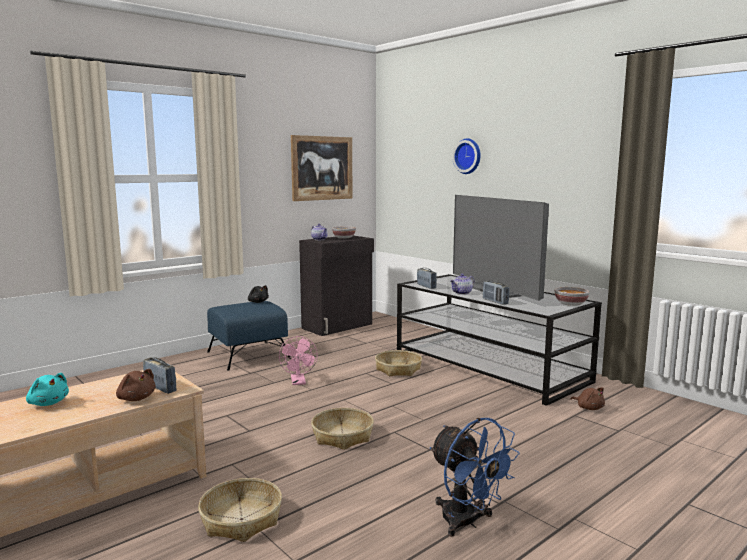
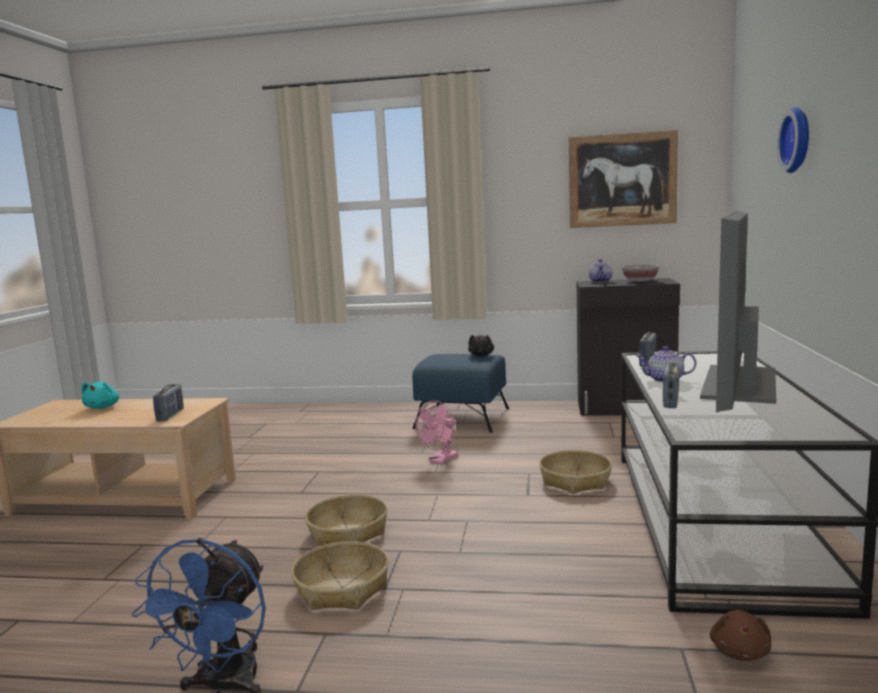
camera: 50 degrees right, 0 degrees up
(136, 398) = (137, 419): brown plush toy -> none
(242, 519) = (129, 566): basket -> basket (342, 588)
(571, 304) = (796, 433): bowl -> none

